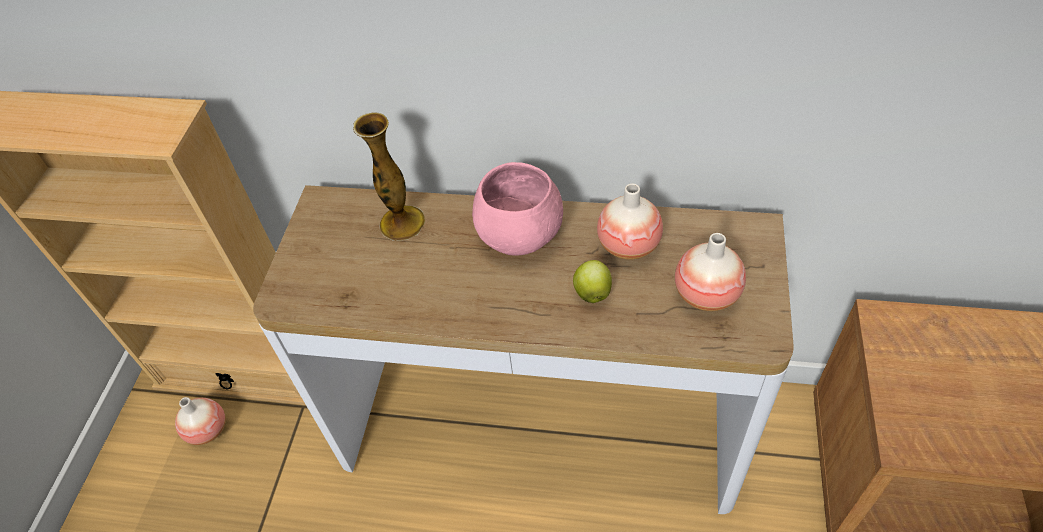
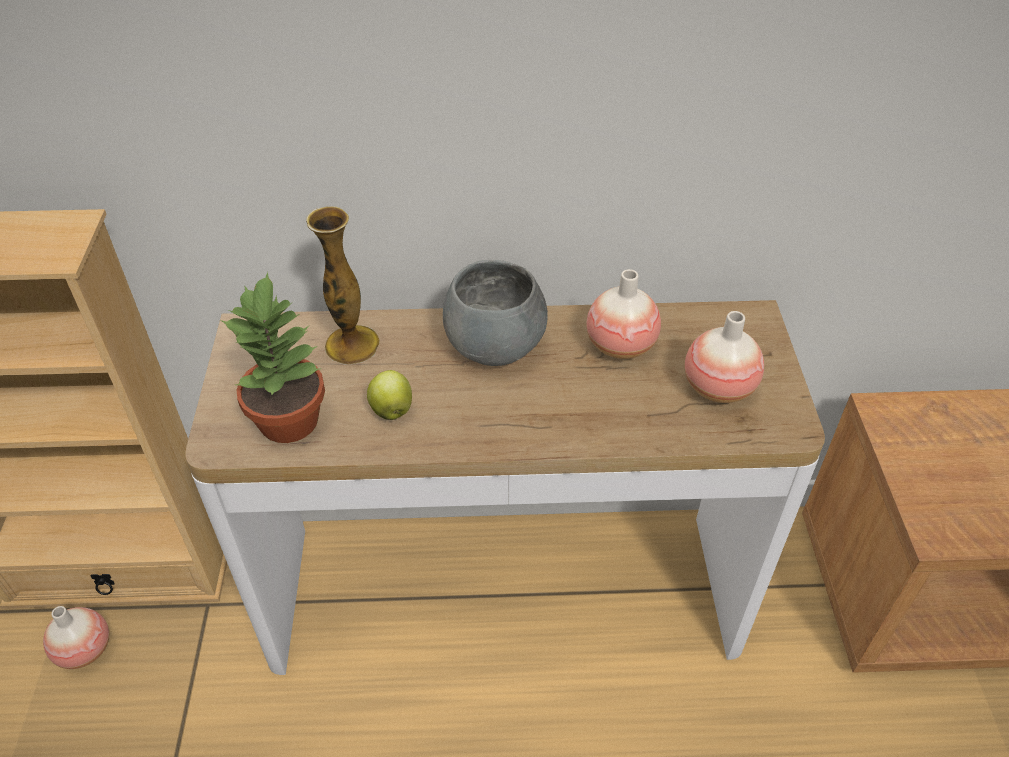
camera: 15 degrees left, 5 degrees down
(339, 285) = (291, 420): none -> potted plant
(521, 235) = (496, 345): pink bowl -> grey bowl
(592, 292) = (592, 398): apple -> apple (391, 409)

